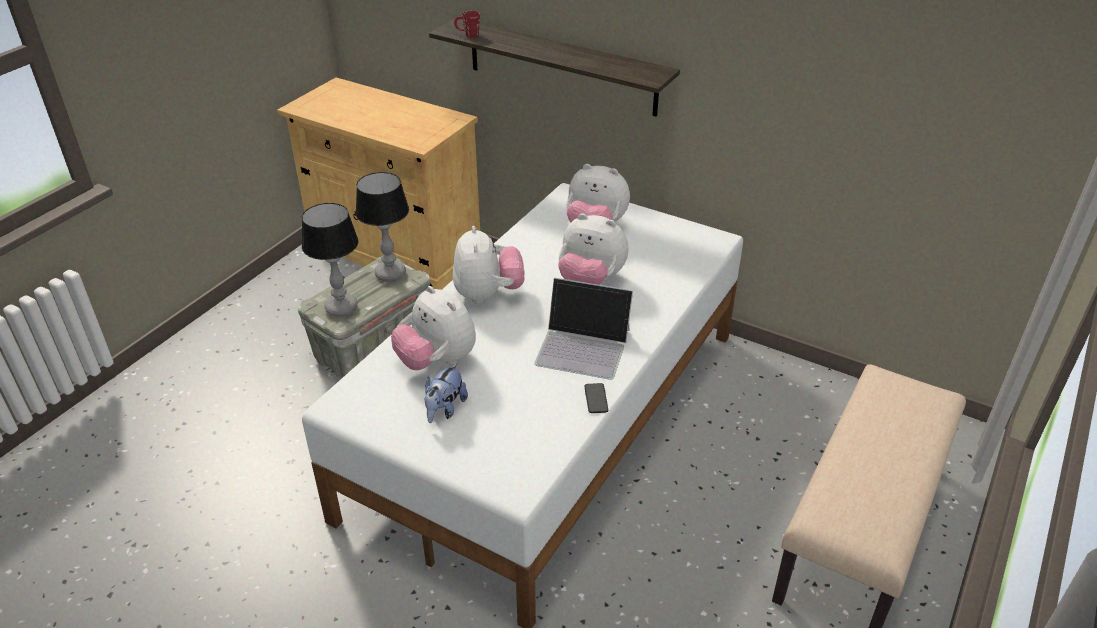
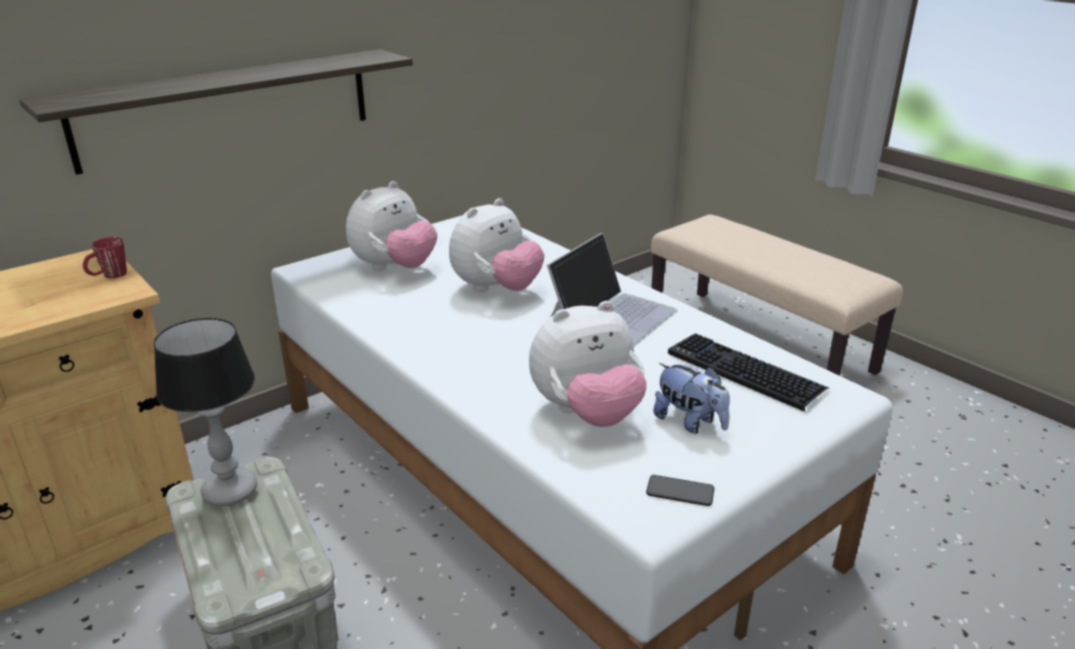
camera: 70 degrees left, 10 degrees down
(340, 308) = (268, 562): table lamp -> none
(467, 35) = (98, 98): red mug -> red mug (109, 276)
(488, 294) = (468, 354): plush toy -> none
(527, 429) = (745, 372): none -> keyboard
(596, 399) = (706, 324): phone -> phone (680, 492)

